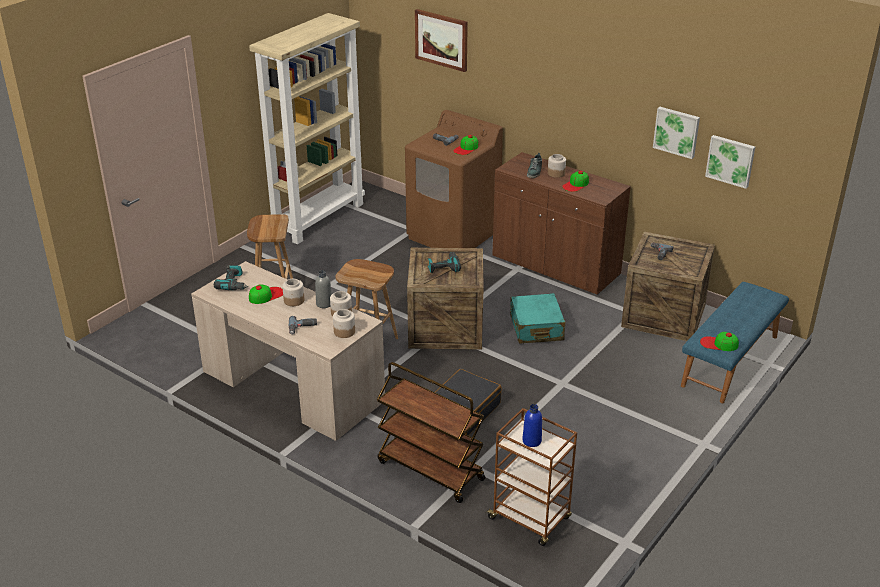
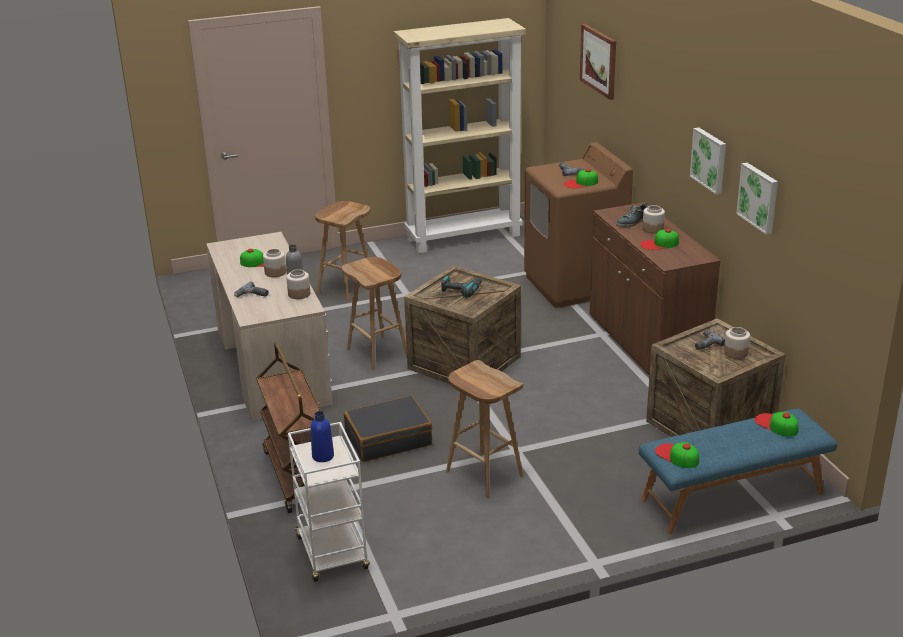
camera: 35 degrees right, 5 degrees down
(234, 284) = (247, 246): power drill -> none
(344, 332) = (280, 309): jar -> jar (735, 353)
(530, 519) = (332, 554): brown cart -> white cart
(536, 328) = (553, 392): turquoise suitcase -> none
(561, 410) = (483, 474): none -> brown stool
(730, 160) = (801, 244): picture -> picture (710, 160)
(748, 298) = (776, 425): none -> cap

